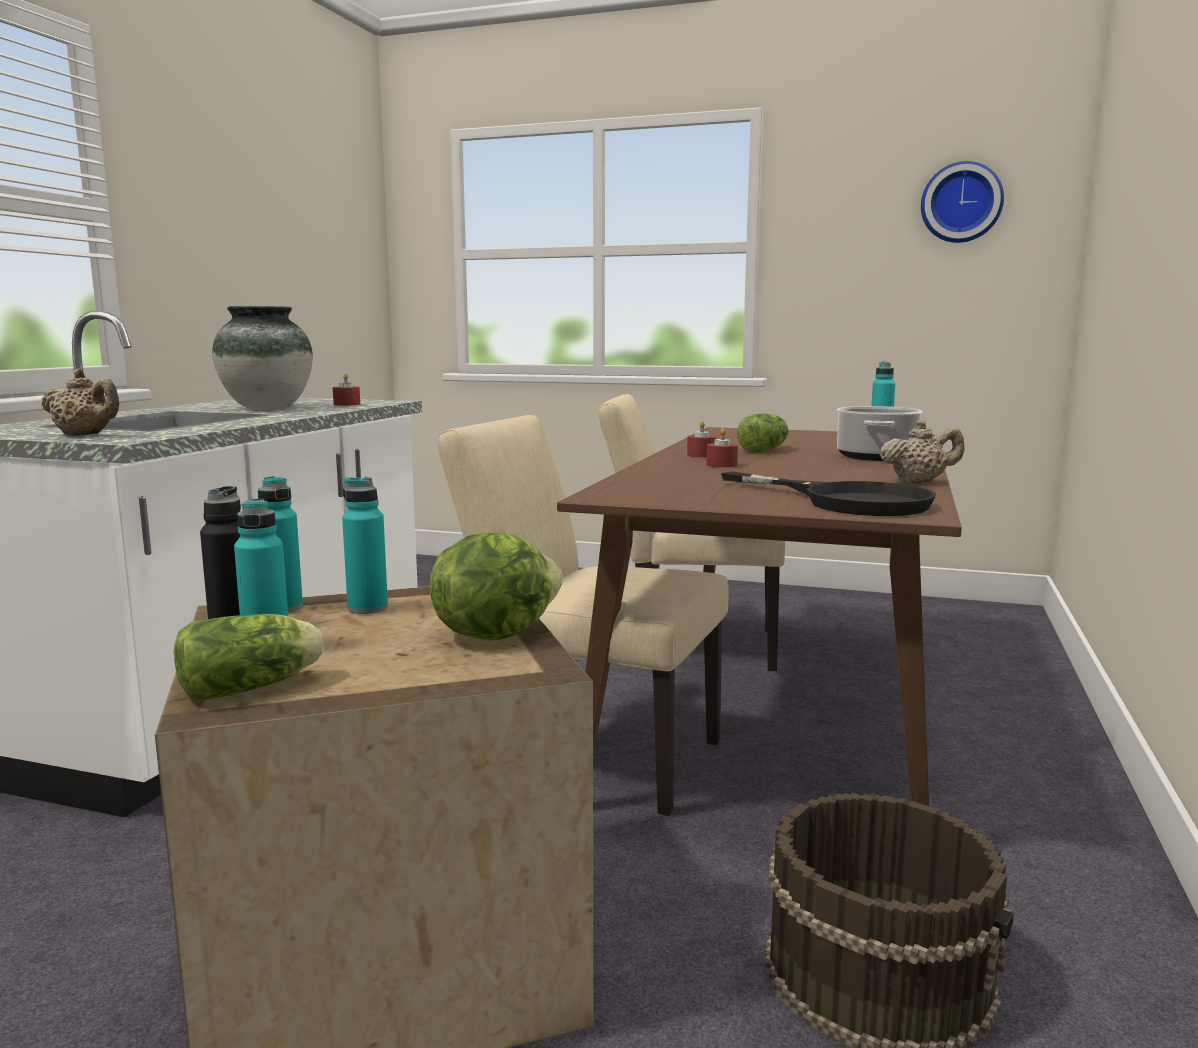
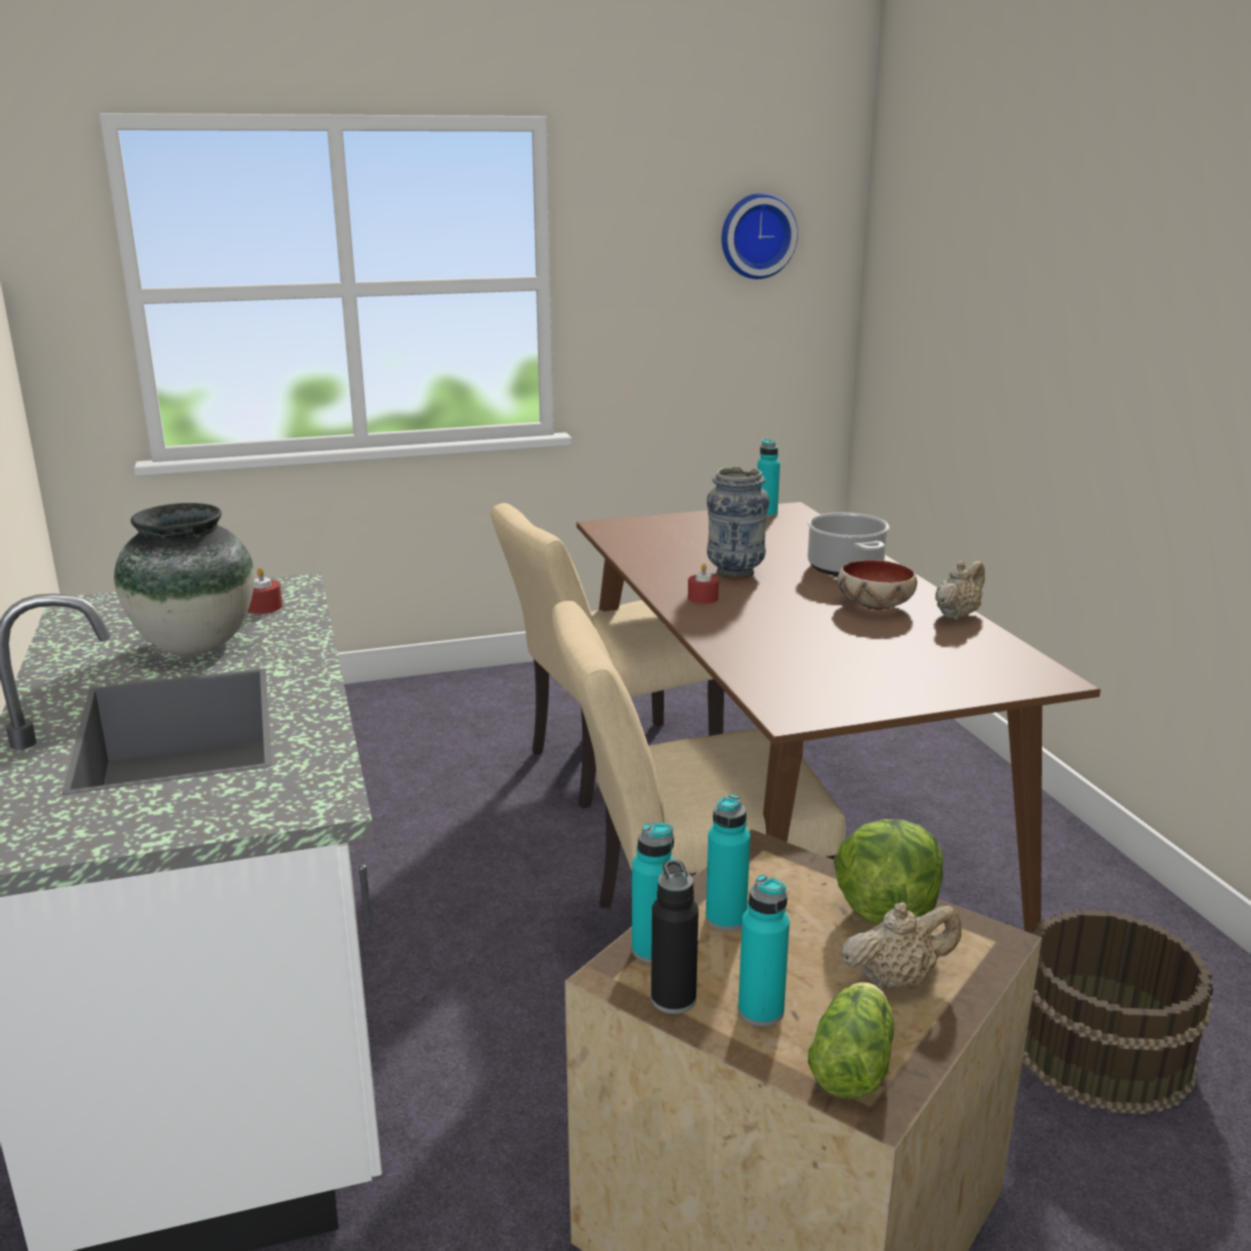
camera: 35 degrees left, 10 degrees up
(85, 435) = (234, 806): beige teapot -> beige teapot (897, 979)
(721, 465) = (759, 617): red candle -> none
(765, 450) = (735, 572): lettuce -> vase
(846, 471) = (873, 605): none -> bowl
(847, 501) = (971, 667): black frying pan -> none

